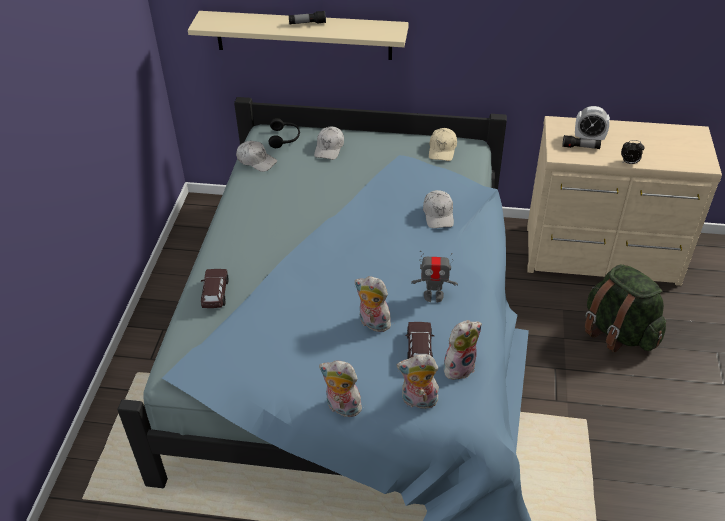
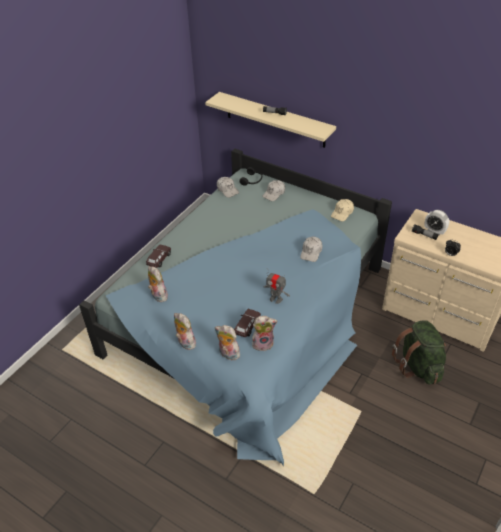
camera: 25 degrees right, 0 degrees up
(372, 323) = (231, 303): plush toy -> plush toy (158, 296)

